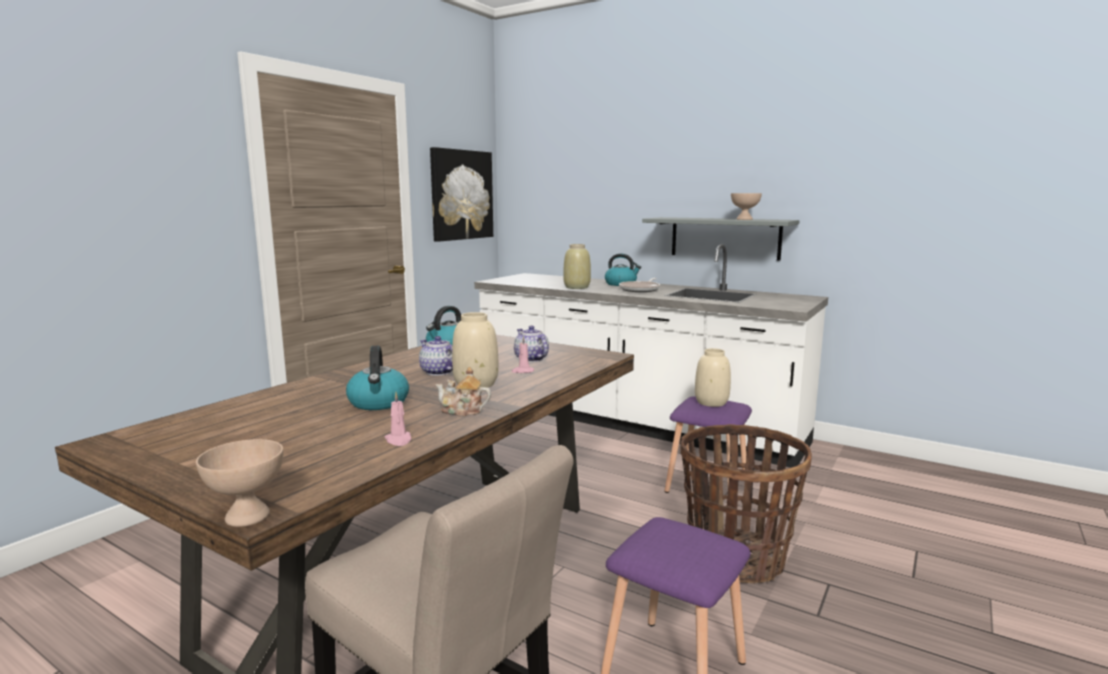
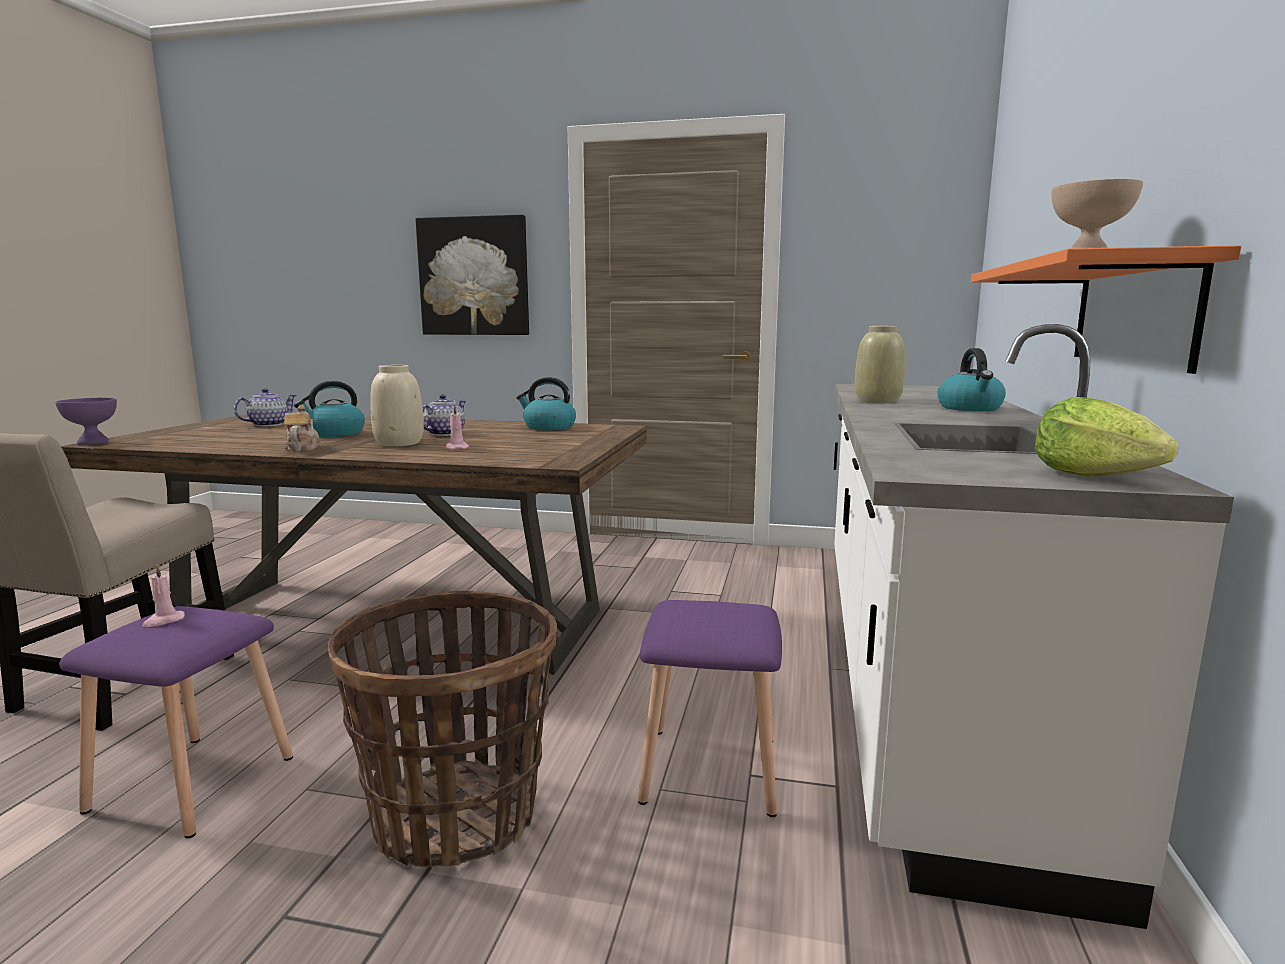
camera: 70 degrees right, 0 degrees up
(249, 516) = (94, 442): beige bowl -> purple bowl
(399, 440) = (225, 445): pink candle -> pink candle (163, 621)
(461, 195) = (886, 259): picture -> picture (474, 276)
(531, 359) = (516, 446): teapot -> teapot (268, 424)
(640, 289) = (930, 415): frying pan -> none
(711, 402) = (721, 615): beige vase -> none
(725, 238) = (1132, 313): grey shelf -> orange shelf
(799, 298) = (1092, 476): none -> lettuce

